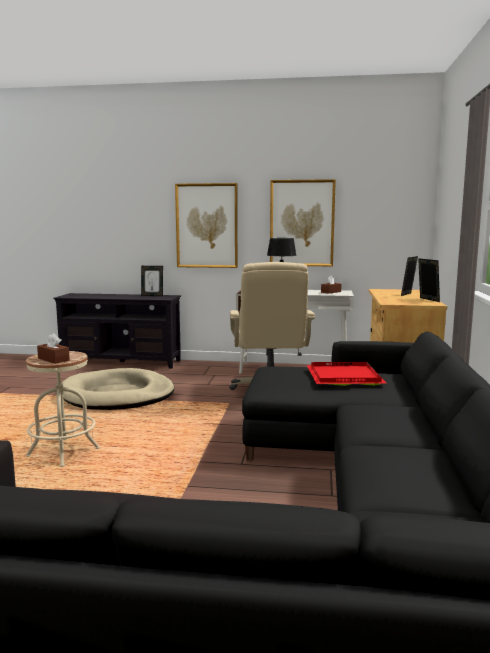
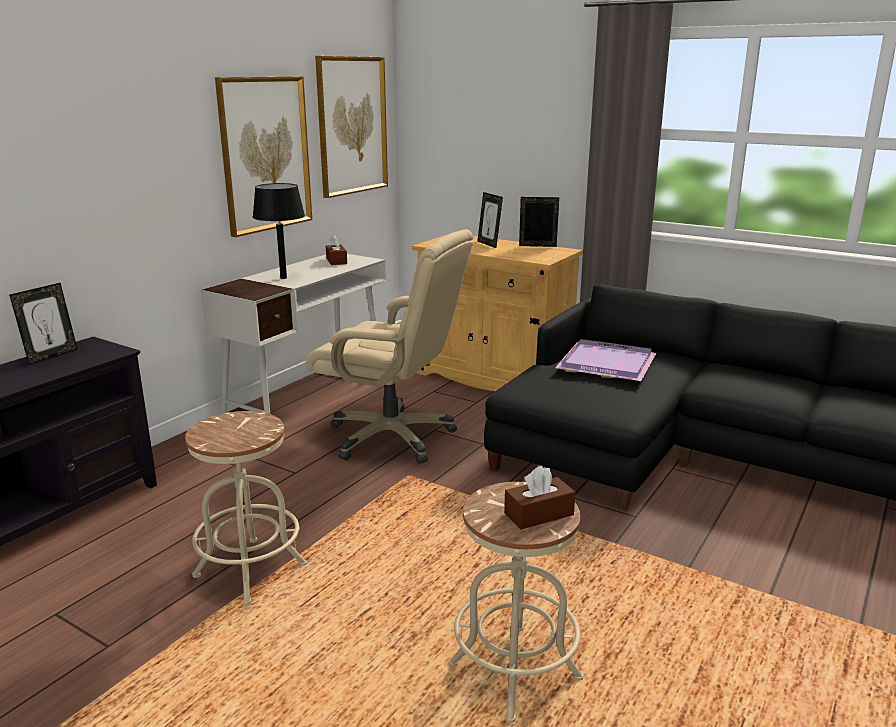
camera: 65 degrees left, 10 degrees up
(117, 395) = (250, 570): beige dog bed -> beige stool
(207, 226) = (118, 177): picture -> picture (352, 126)
(342, 376) = (604, 364): red tray -> purple tray

